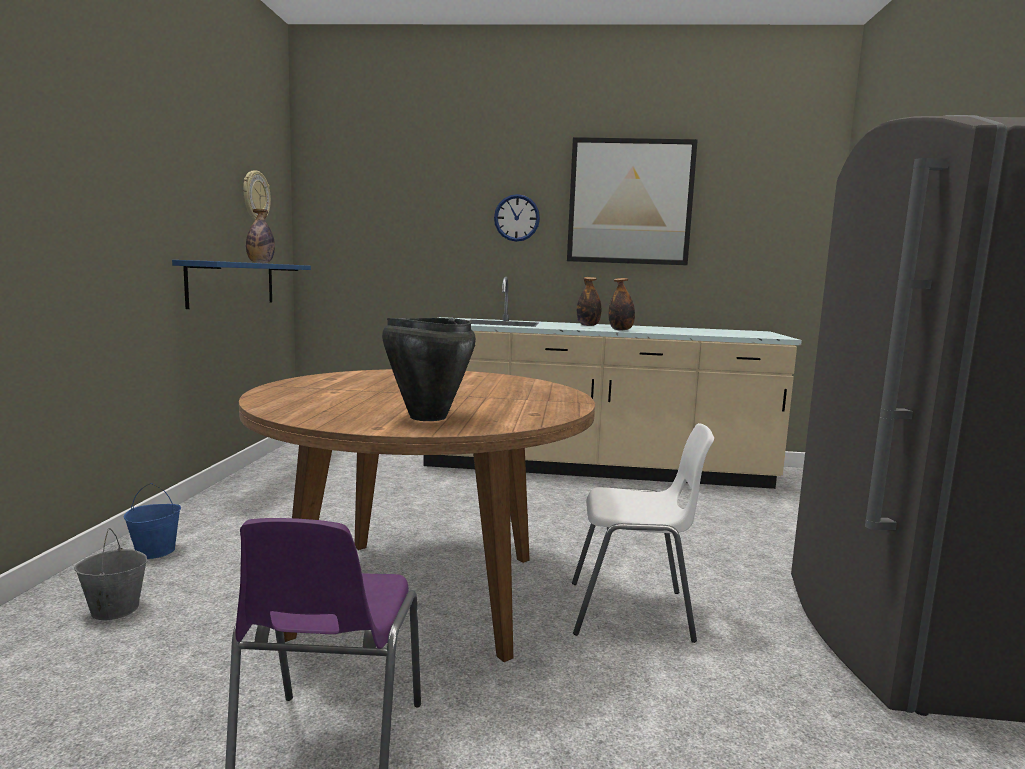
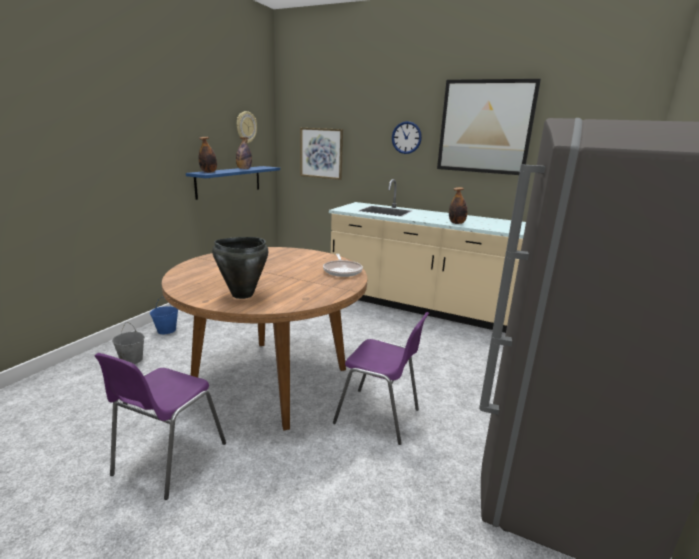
camera: 20 degrees right, 10 degrees up
(376, 244) = (321, 153): none -> picture
(532, 386) = (342, 271): none -> frying pan
(588, 325) = (442, 216): bottle -> bottle (208, 172)
(633, 612) = (379, 417): white chair -> purple chair

